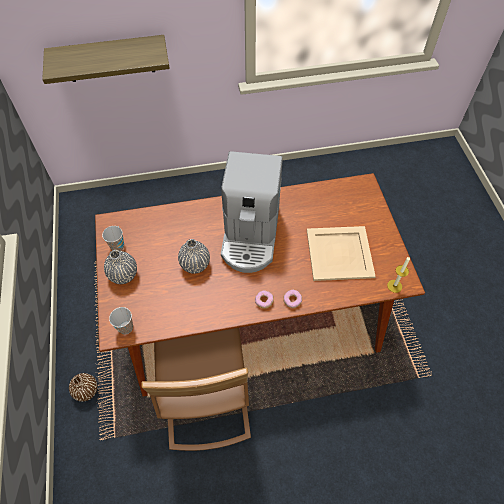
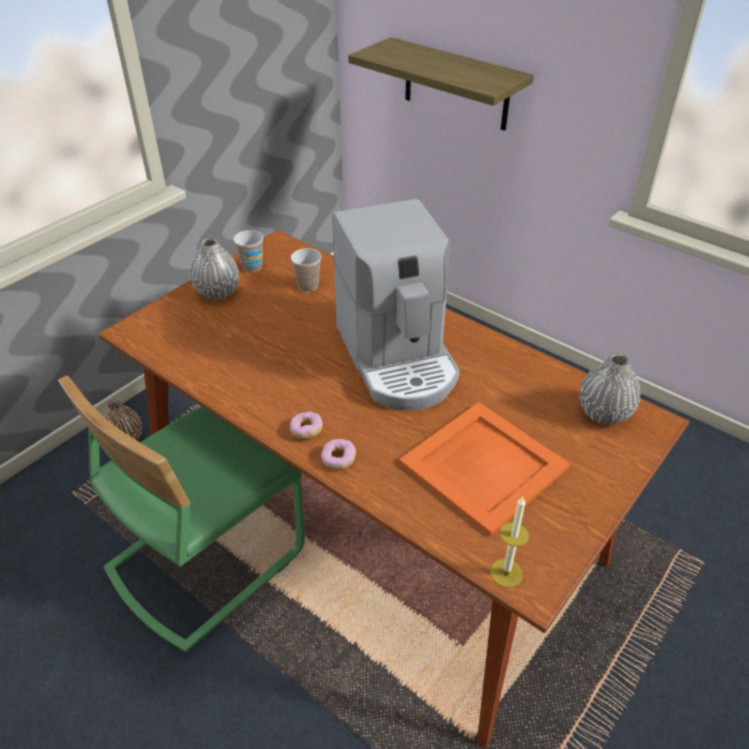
camera: 50 degrees right, 15 degrees down
(125, 327) = (146, 334): cup -> cup (308, 286)
(195, 264) = (294, 337): grey vase -> grey vase (603, 413)
(205, 398) = (205, 559): brown chair -> green chair
(250, 236) = (397, 358): coffee machine -> coffee machine turned 75 degrees counterclockwise
(339, 254) = (482, 465): beige tray -> orange tray

